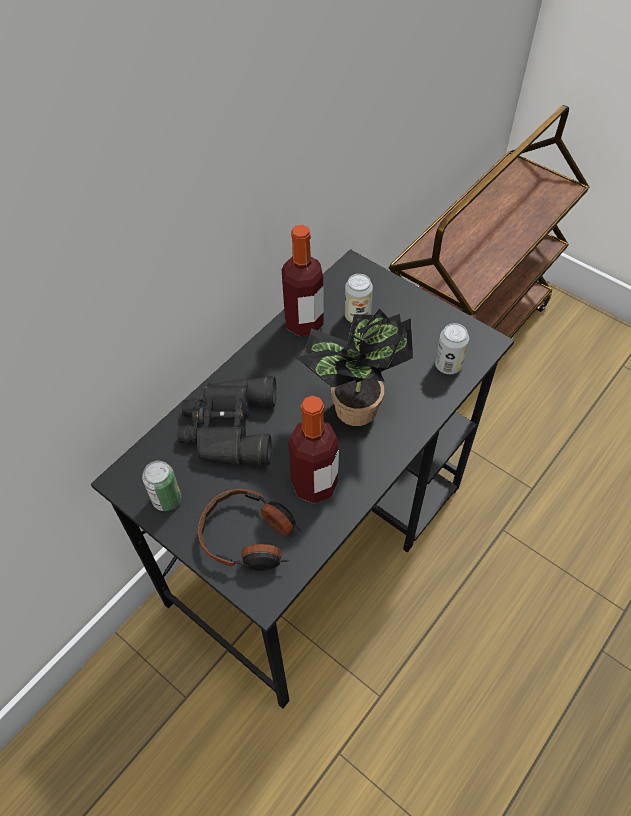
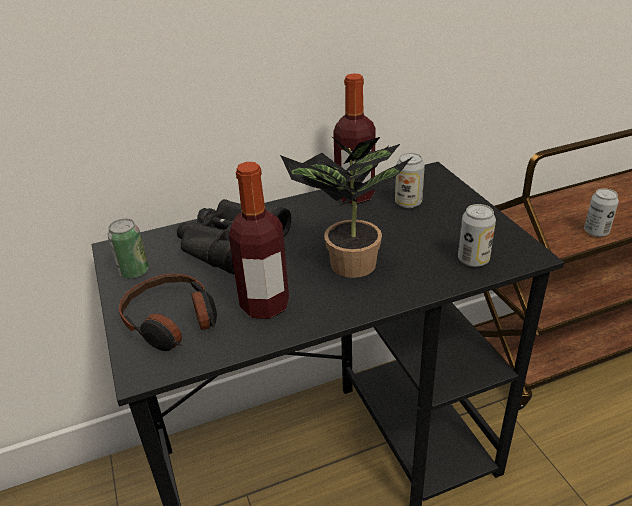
camera: 30 degrees right, 20 degrees down
(490, 264) = (596, 232): none -> can

